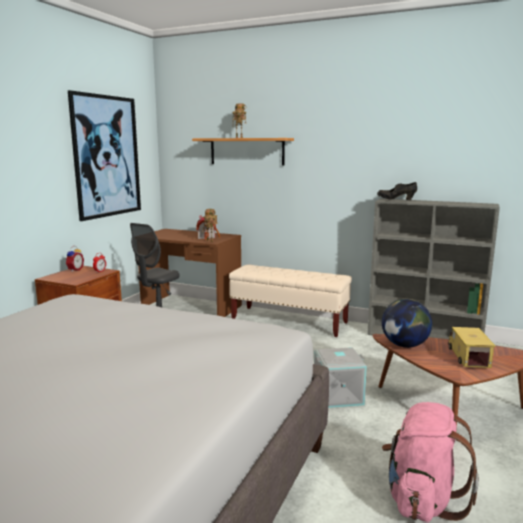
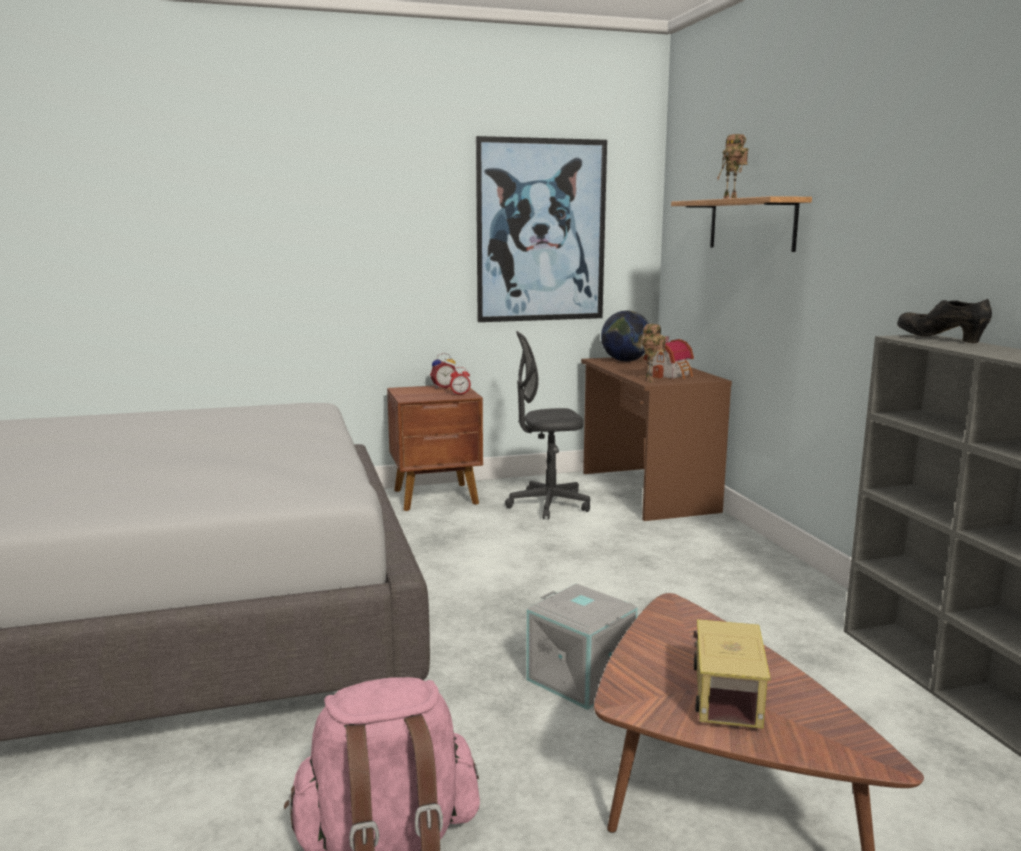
camera: 50 degrees right, 0 degrees up
(289, 321) = (745, 559): beige bench -> none
(404, 345) = (669, 627): globe -> globe (625, 361)
(468, 357) = (726, 694): toy truck -> toy truck turned 45 degrees counterclockwise

